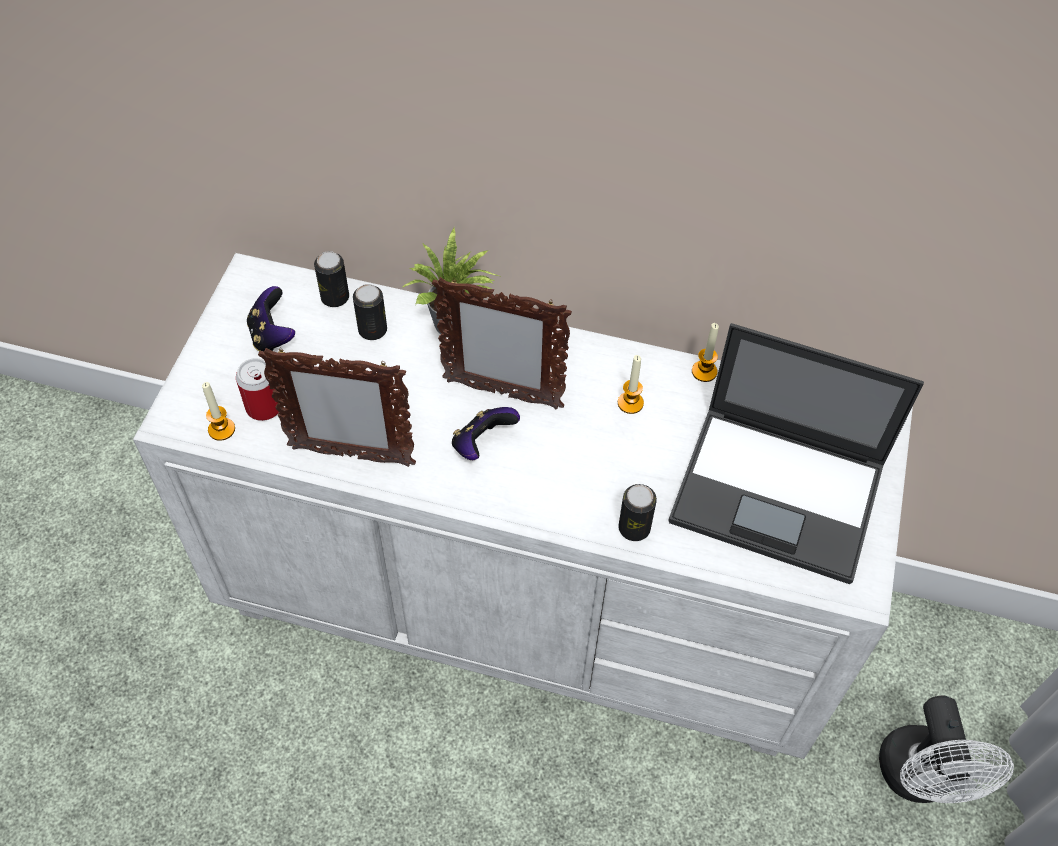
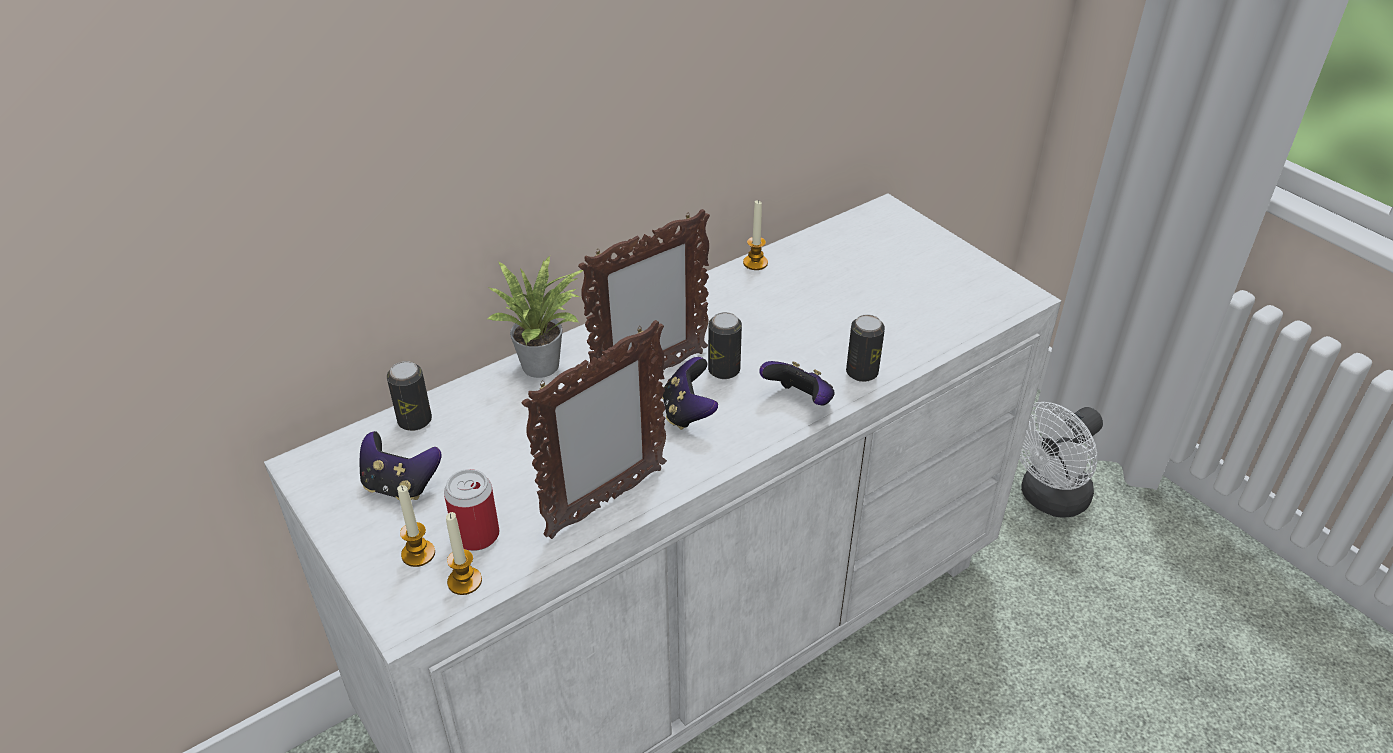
camera: 50 degrees left, 15 degrees down
(372, 330) = (484, 416): can -> can (724, 370)
(560, 506) = (799, 401): none -> game controller
(630, 403) = (741, 313): candle -> candle (418, 554)
(780, 493) = (903, 287): laptop -> none
(920, 780) = (1048, 499): white fan -> white fan turned 105 degrees clockwise

